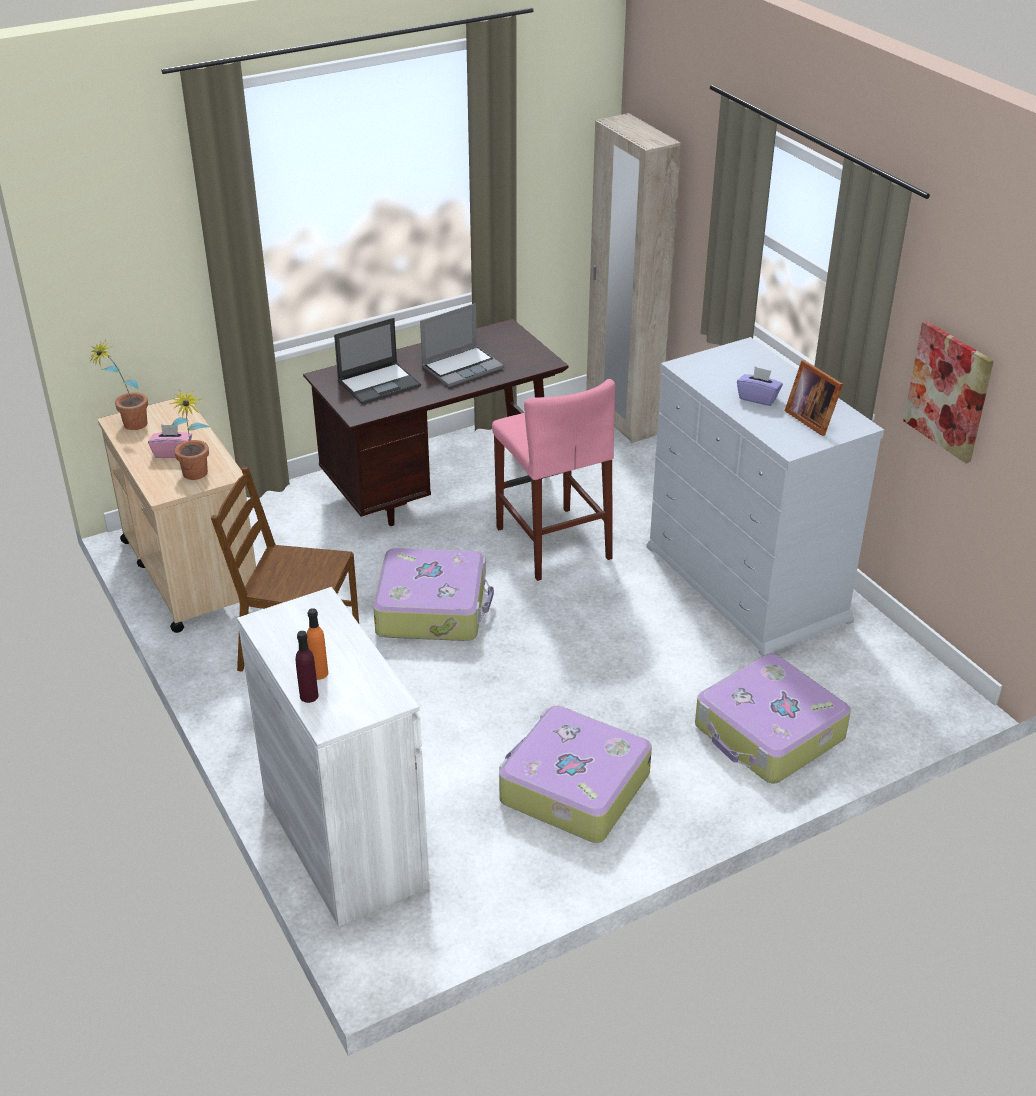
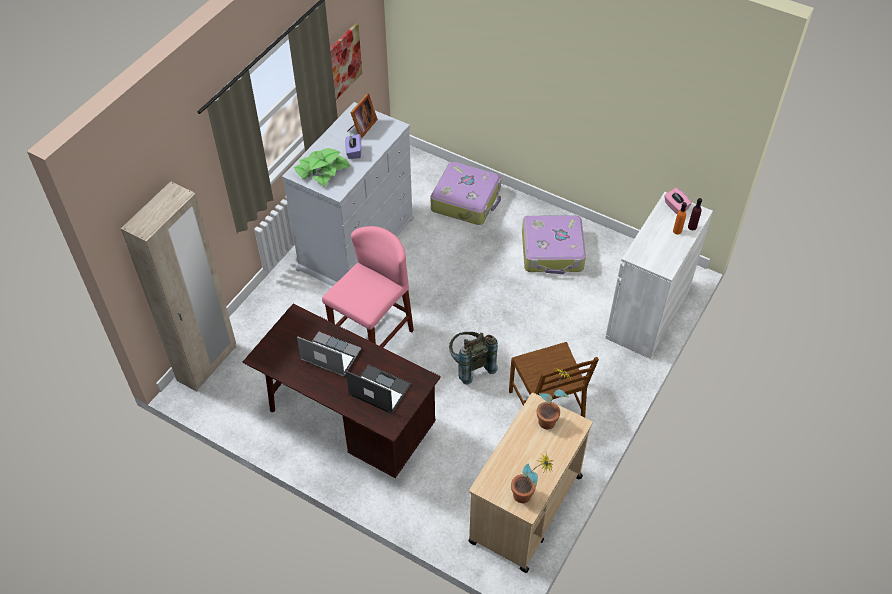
camera: 120 degrees left, 15 degrees up
(172, 453) = (536, 449): pink tissue box -> pink tissue box (675, 207)
(433, 608) = (470, 365): suitcase -> grey backpack
(736, 365) = (322, 171): none -> potted plant

